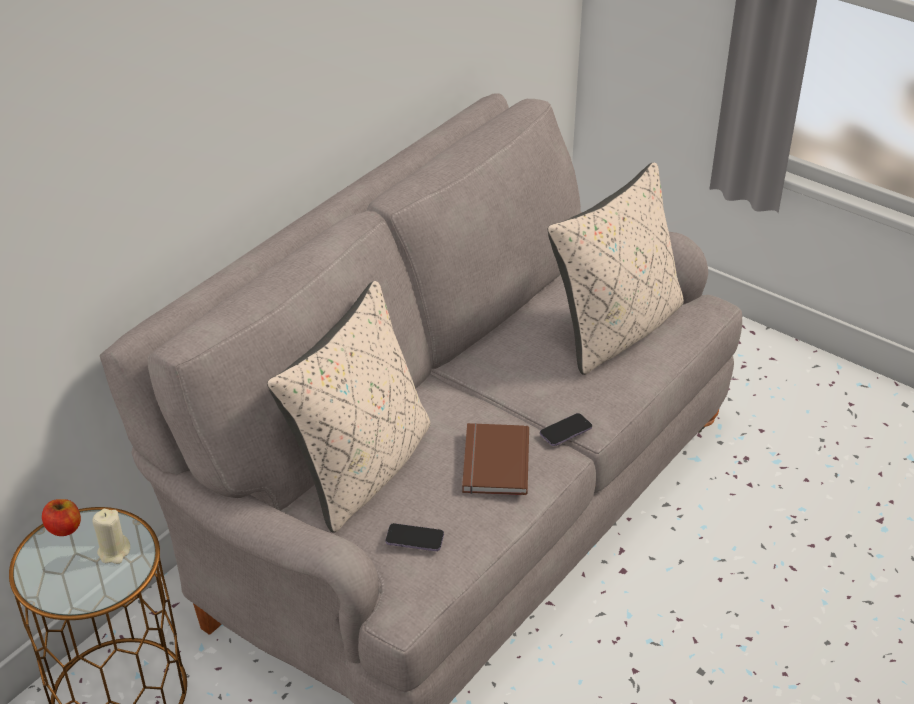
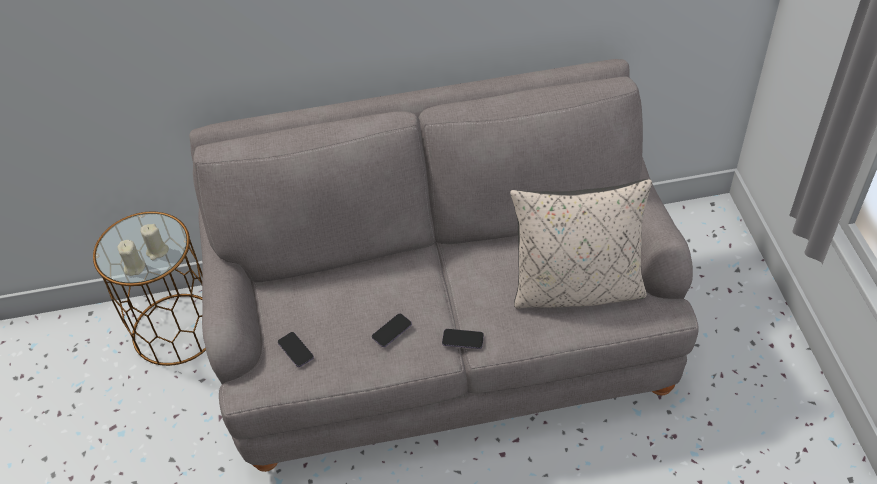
camera: 45 degrees right, 10 degrees up
(64, 528) = (150, 221): apple -> none
(104, 584) = (134, 267): none -> beige candle
(362, 469) = (320, 285): beige pillow -> none
(493, 462) = (392, 331): brown book -> phone

